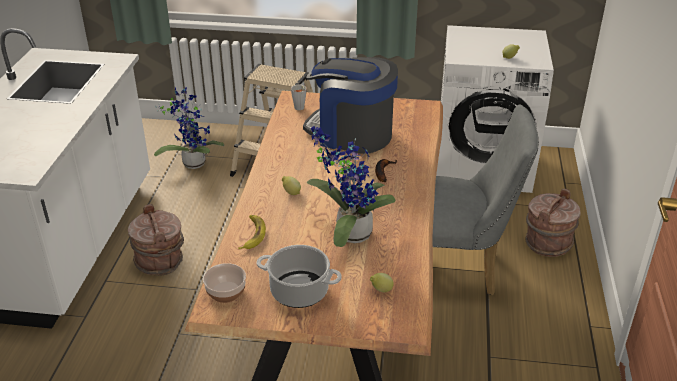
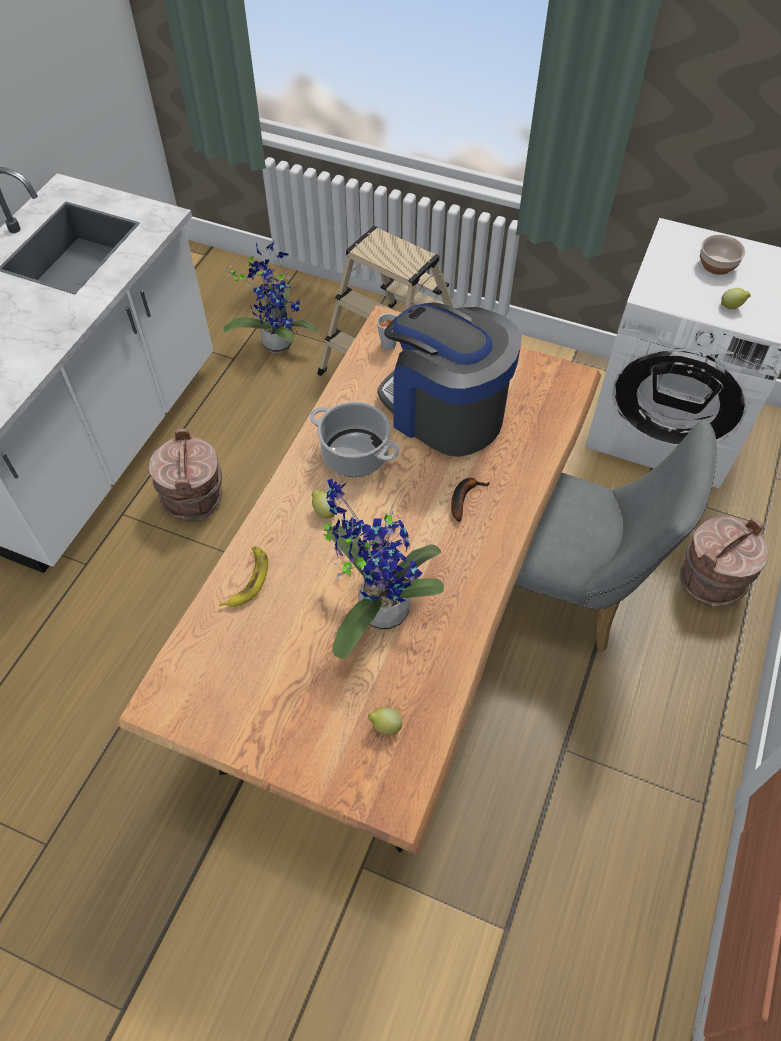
camera: 15 degrees right, 20 degrees up
(225, 293) = (180, 678): bowl -> bowl (716, 265)
(298, 291) = (274, 700): cooking pot -> cooking pot (354, 455)

